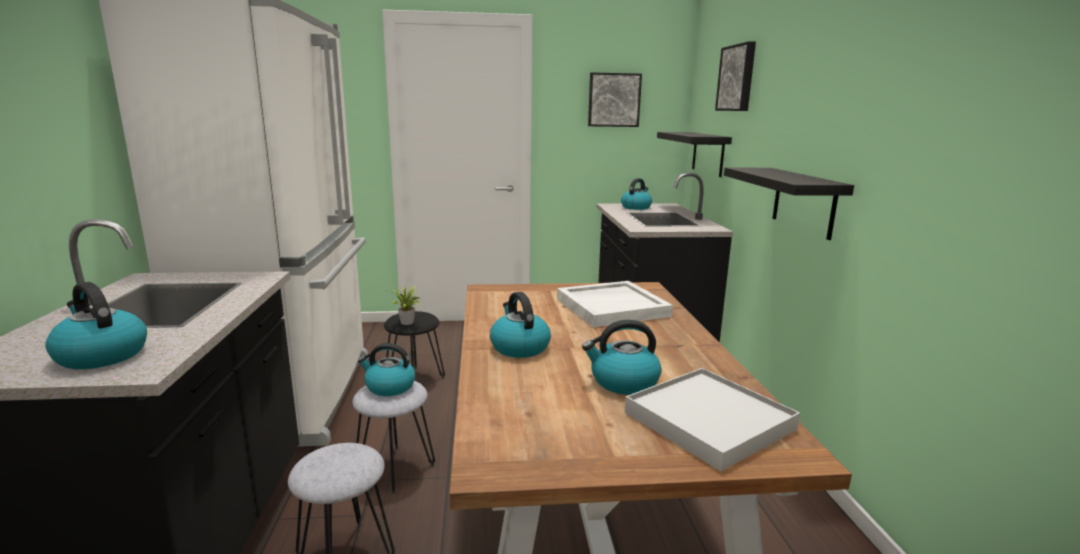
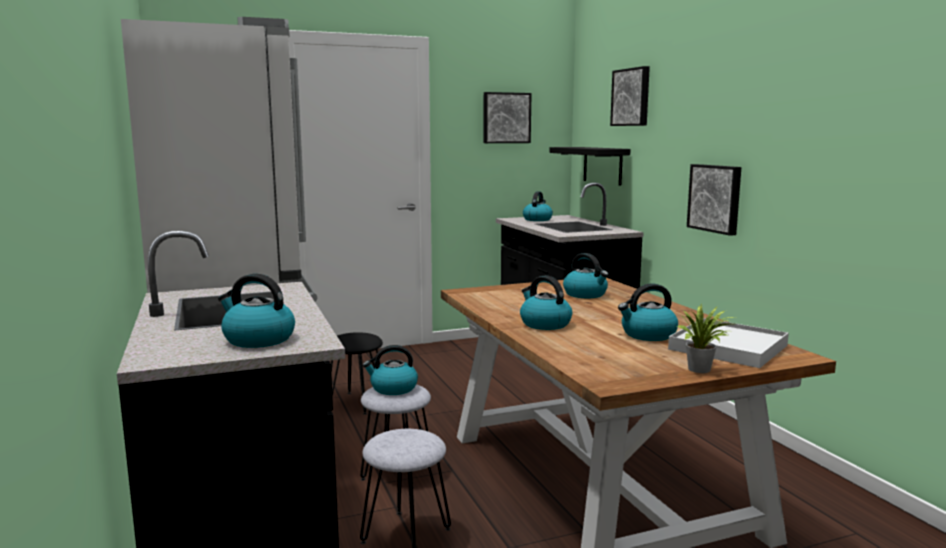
camera: 15 degrees left, 5 degrees down
(407, 323) = (355, 342): potted plant -> potted plant (702, 370)
(612, 307) = (586, 294): white tray -> kettle
(803, 202) = (715, 198): black shelf -> picture

